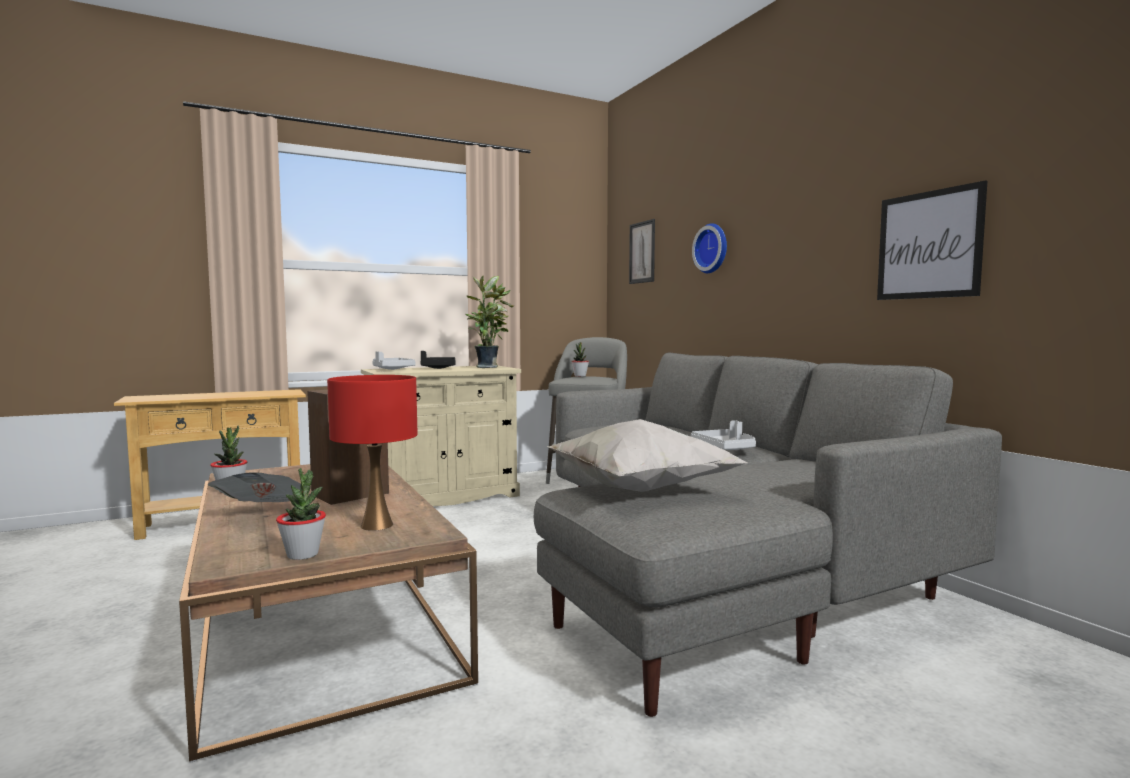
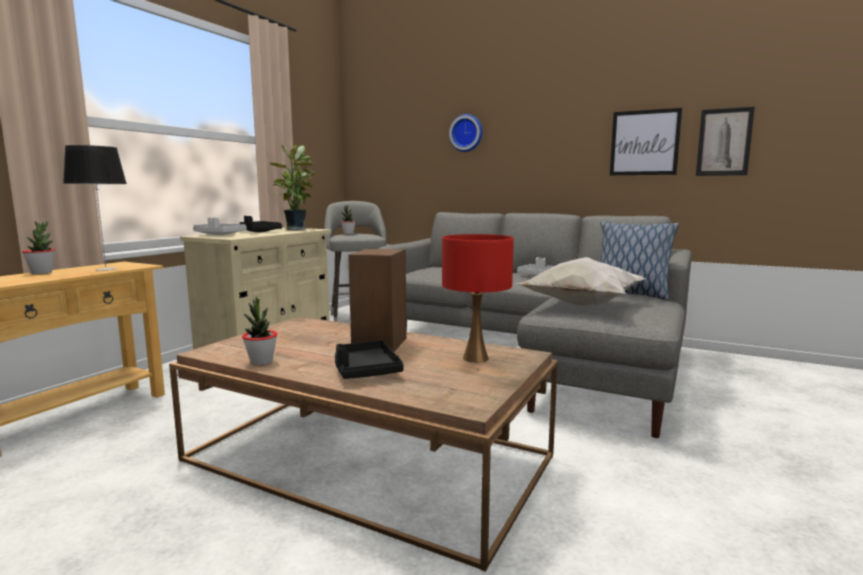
camera: 35 degrees left, 5 degrees up
(259, 394) = (106, 269): none -> table lamp
(264, 514) = (365, 370): newspaper -> black tray
(303, 555) = (496, 385): potted plant -> potted plant (42, 273)
(642, 252) = (388, 131): picture -> picture (724, 142)
(766, 487) = (629, 294): none -> pillow

